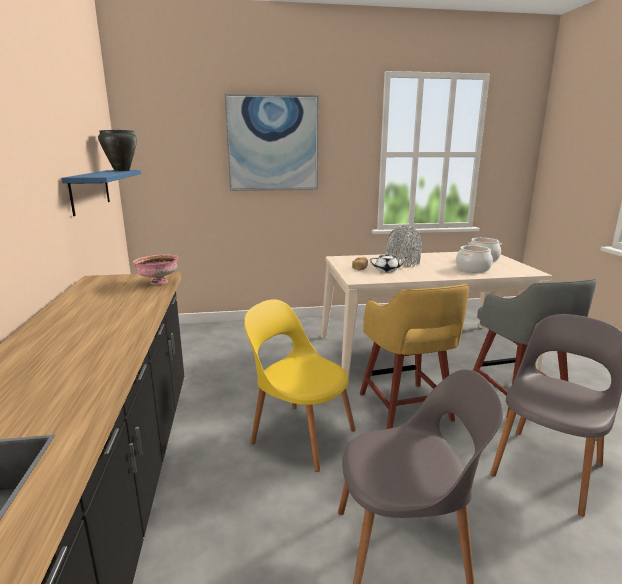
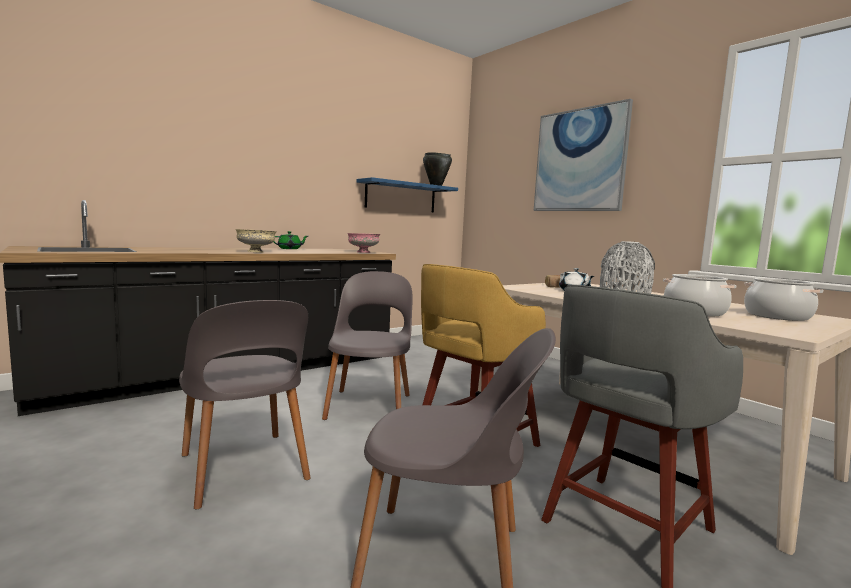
camera: 60 degrees right, 10 degrees down
(63, 310) = (290, 249): none -> green teapot
(123, 337) = (255, 252): none -> beige bowl
(300, 434) = (369, 405): yellow chair -> grey chair

